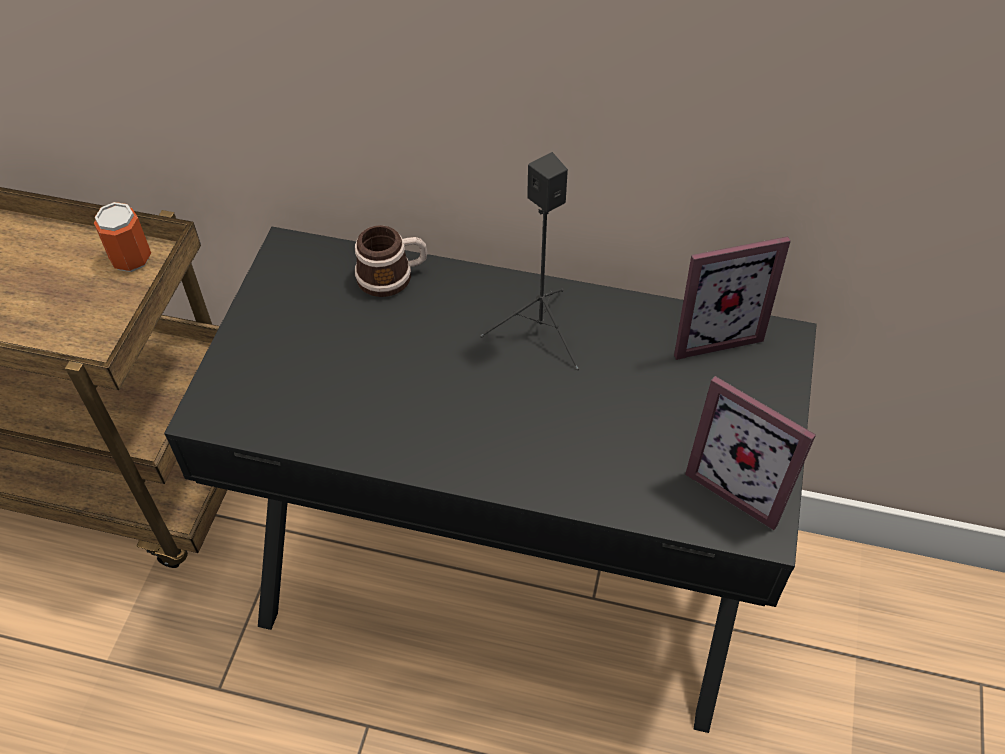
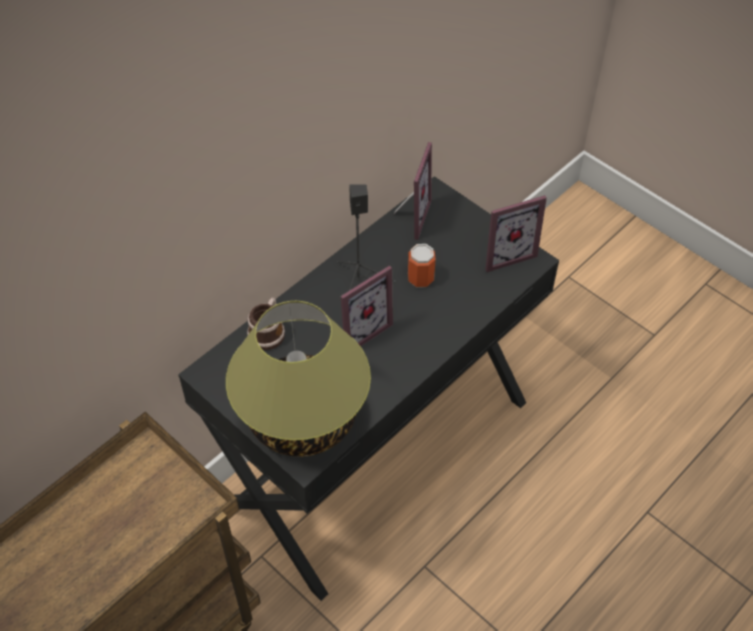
camera: 60 degrees left, 0 degrees up
(131, 259) = (134, 465): can -> can (420, 278)
(275, 378) = (303, 418): none -> table lamp
(463, 368) = (359, 329): none -> picture frame

